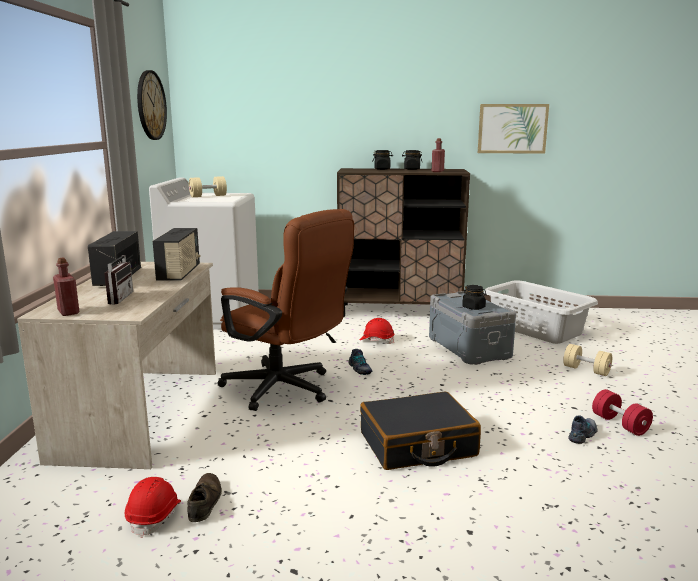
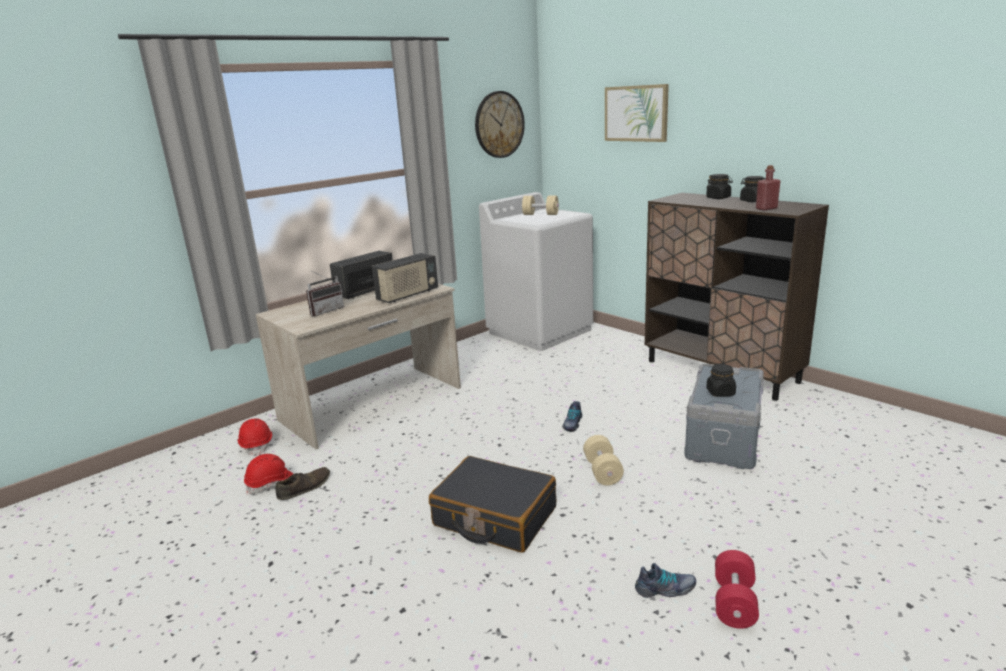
camera: 45 degrees right, 5 degrees up
(68, 312) = (283, 316): red bottle -> none
(286, 390) = (483, 421): brown office chair -> none
(377, 340) = (638, 398): red hard hat -> red hard hat (257, 445)
(512, 128) = (908, 151): picture -> picture (636, 113)
(536, 329) = (860, 444): grey laundry basket -> none
(586, 370) = (825, 522): beige dumbbell -> beige dumbbell (602, 471)

